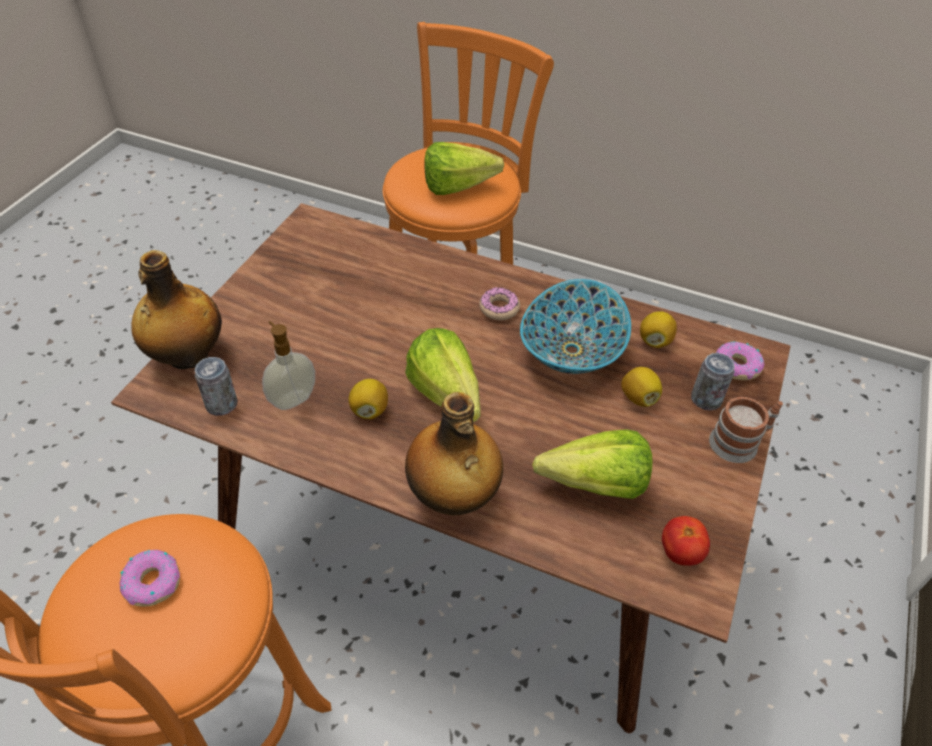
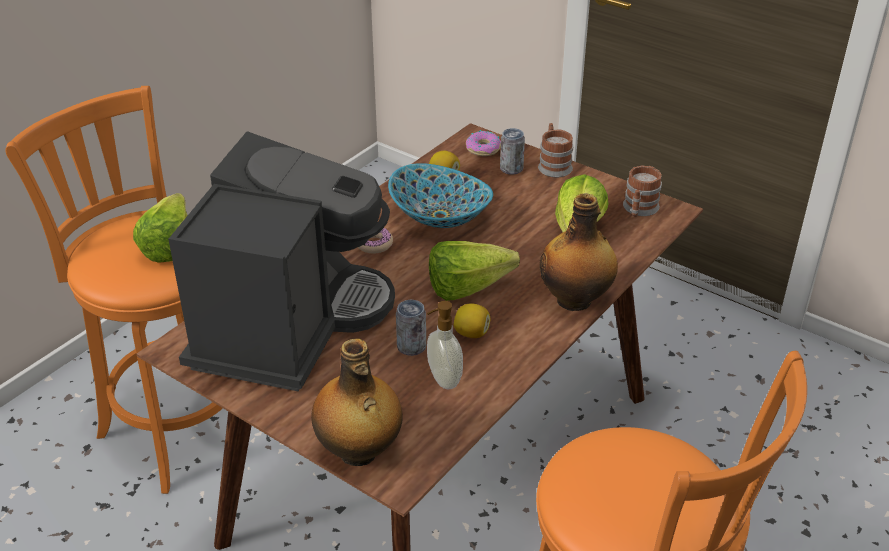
camera: 75 degrees left, 10 degrees down
(153, 582) = (621, 487): donut -> none
(221, 404) = (435, 427): can -> can (411, 347)
(356, 277) = (289, 324): none -> coffee machine
(638, 397) = (500, 196): lemon -> none
(680, 552) = (639, 210): tomato -> mug

